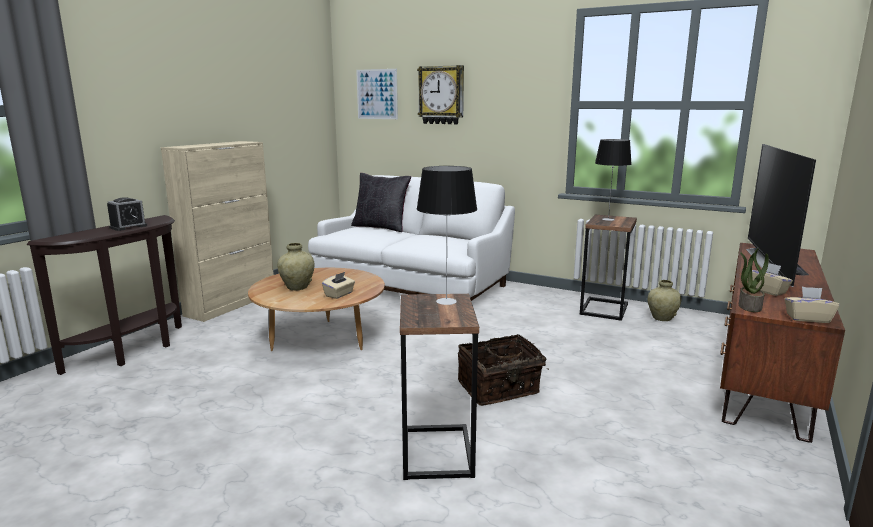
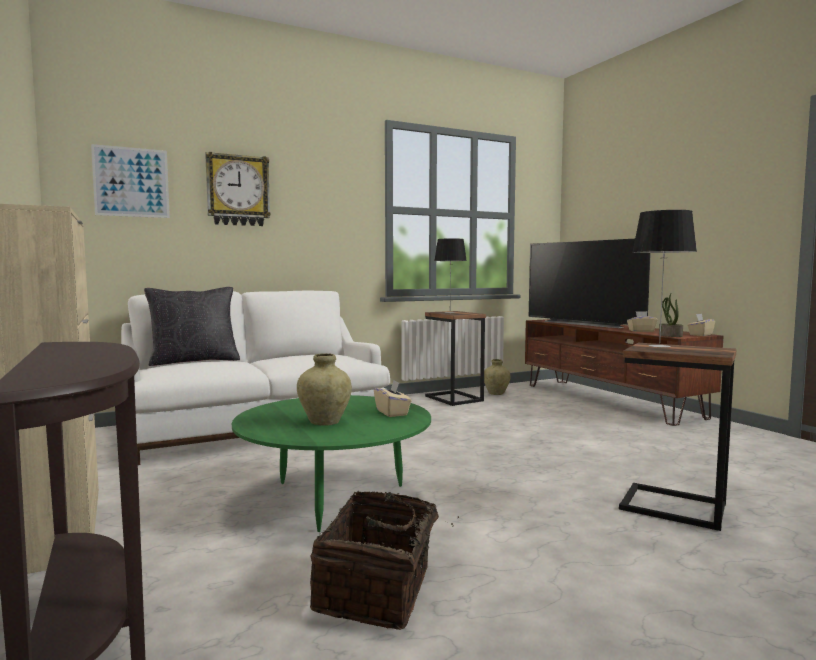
camera: 55 degrees left, 10 degrees down
(128, 227) = (92, 353): alarm clock -> none
(321, 340) = (334, 498): brown coffee table -> green coffee table
(499, 389) = (567, 459): basket -> basket (378, 590)

